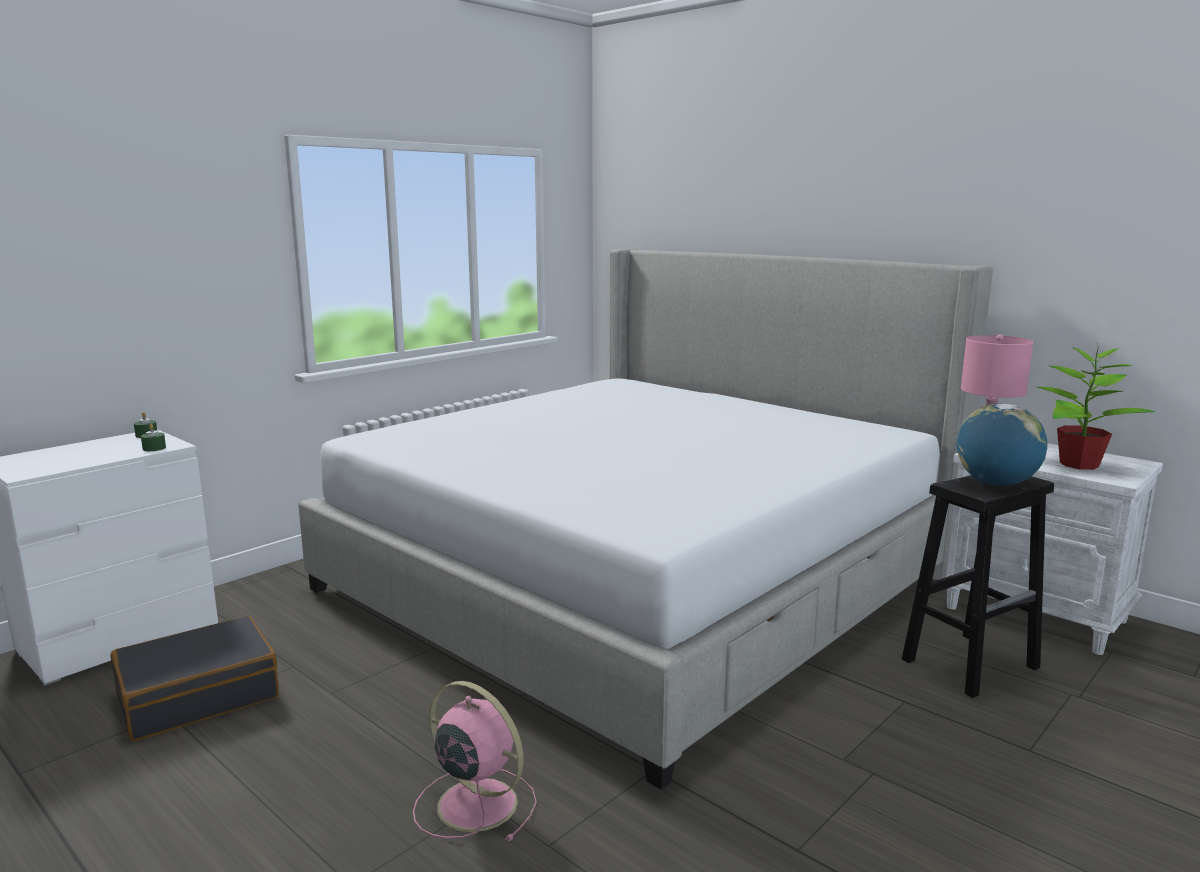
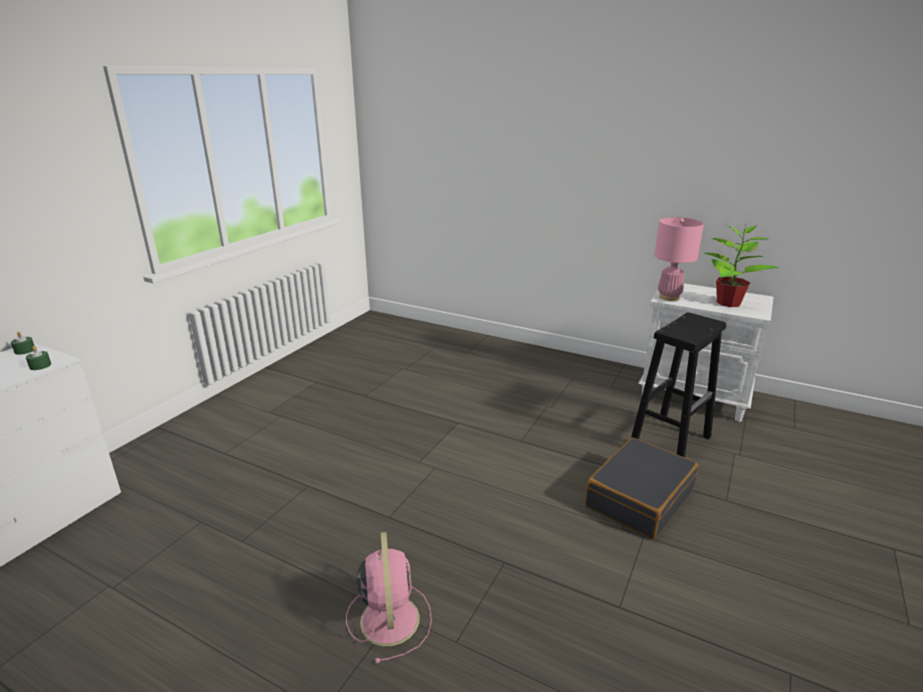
camera: 15 degrees left, 10 degrees up
(198, 695) = (128, 563): black suitcase -> black suitcase (638, 498)
(474, 803) = (389, 618): pink fan -> pink fan turned 60 degrees clockwise
(640, 581) = (438, 404): bed -> none
(996, 484) = (693, 327): globe -> none

